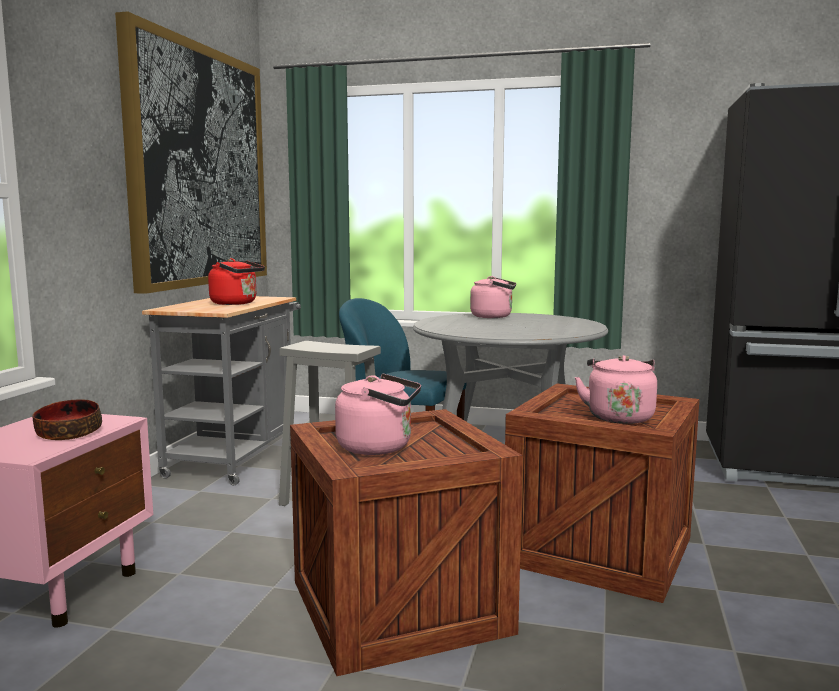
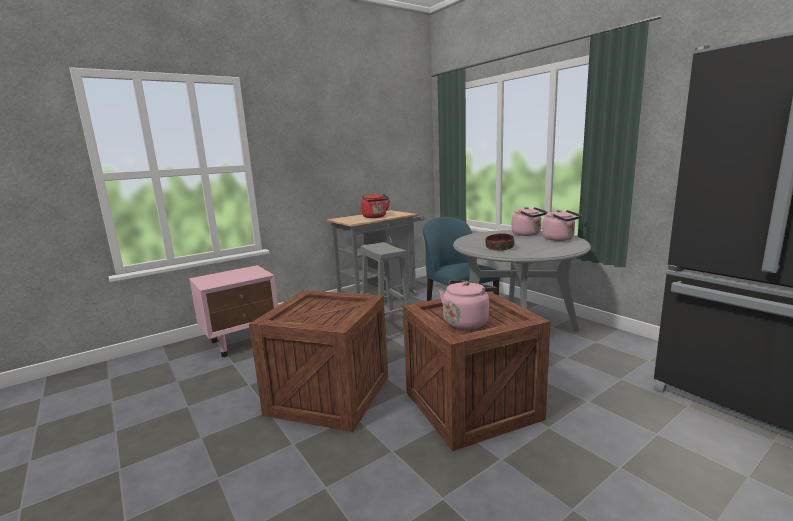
camera: 40 degrees right, 5 degrees up
(68, 433) = (237, 278): bowl -> bowl (499, 248)
(199, 167) = (374, 142): picture -> none
(379, 447) = (310, 311): pink kettle -> pink kettle (560, 239)

